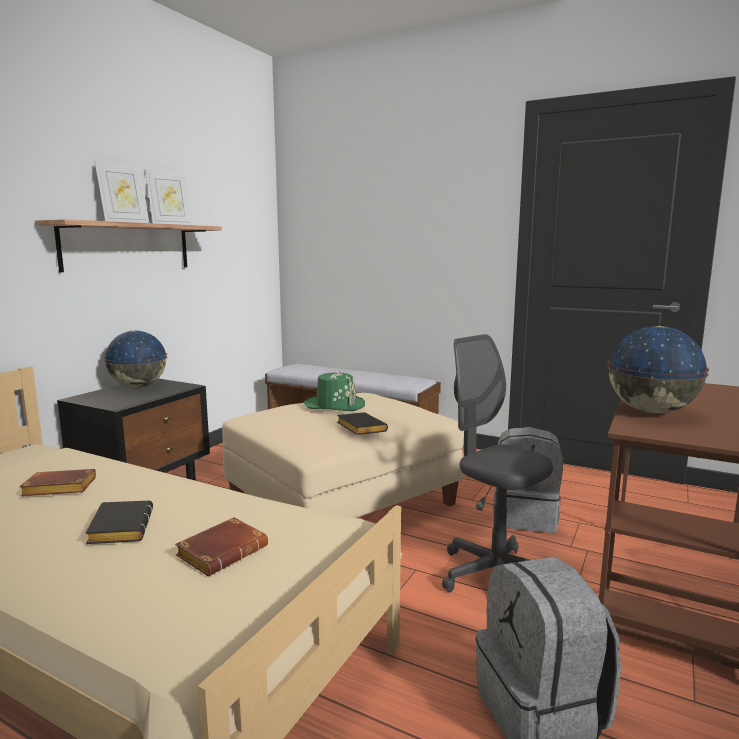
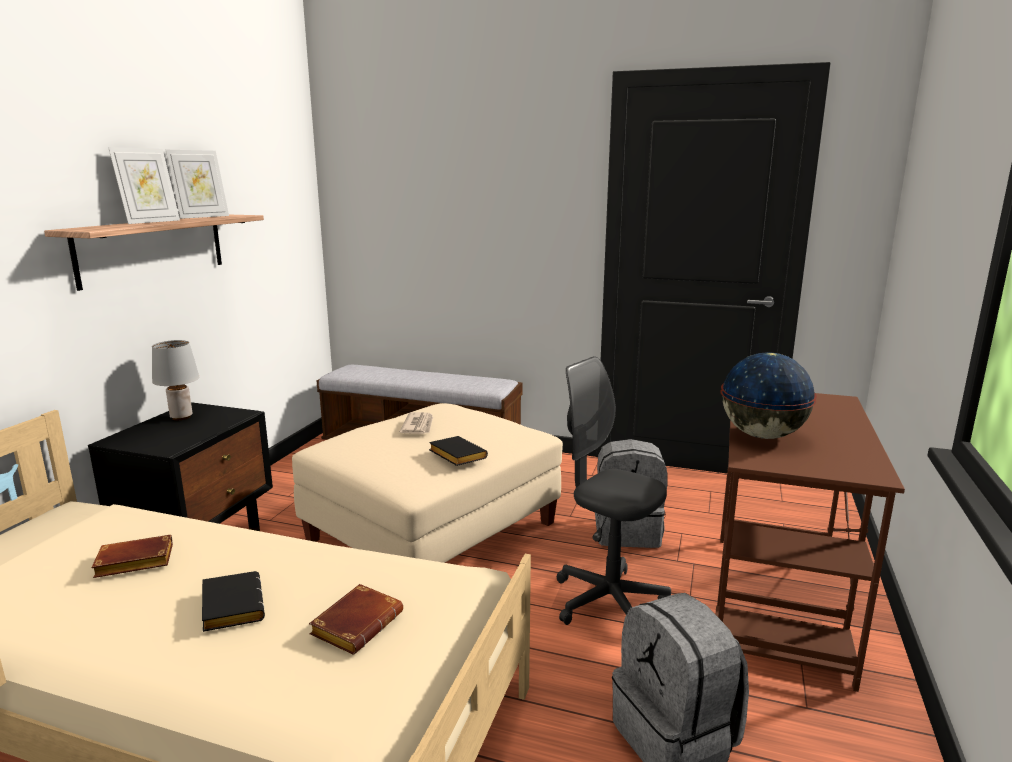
camera: 10 degrees left, 5 degrees up
(138, 386) = (182, 417): globe -> grey table lamp
(335, 405) = (418, 426): green hat -> newspaper

